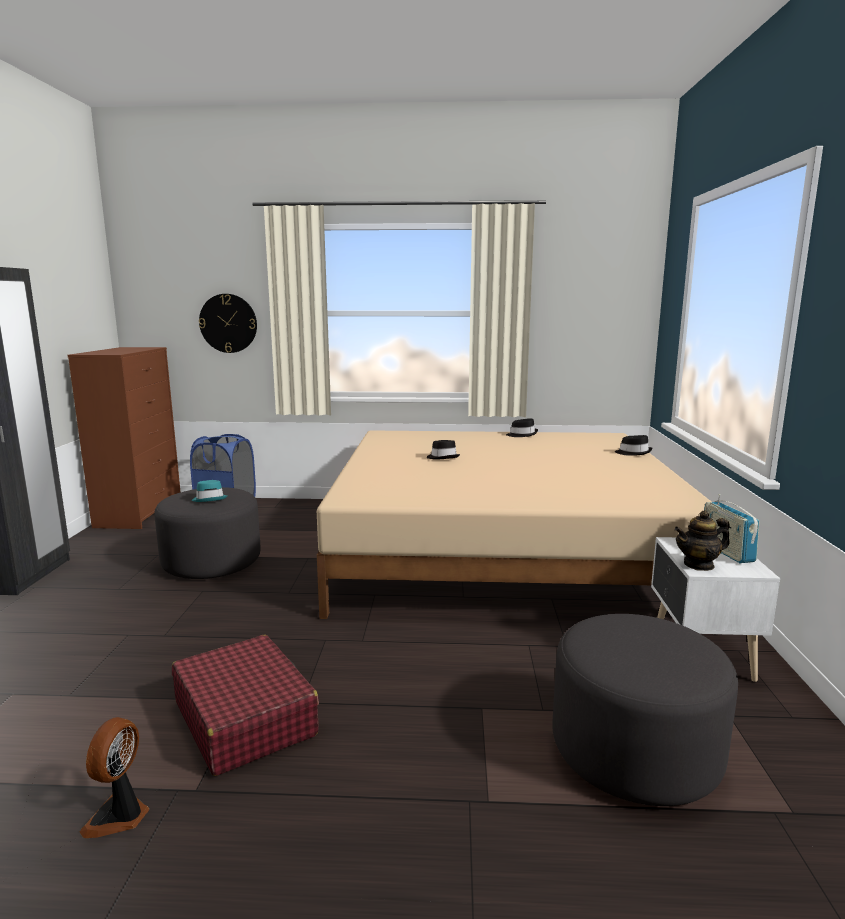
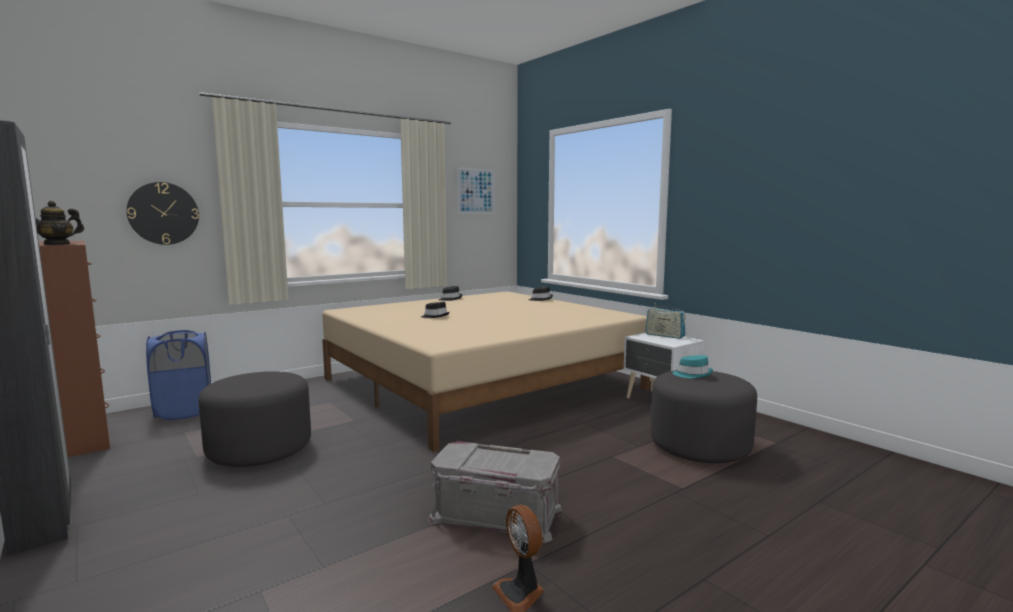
camera: 40 degrees left, 5 degrees down
(209, 499) = (262, 381): turquoise hat -> turquoise hat (692, 374)
(245, 718) = (495, 515): red suitcase -> grey storage box
(588, 293) = (476, 191): none -> picture
(699, 565) = (667, 342): teapot -> teapot (57, 244)

